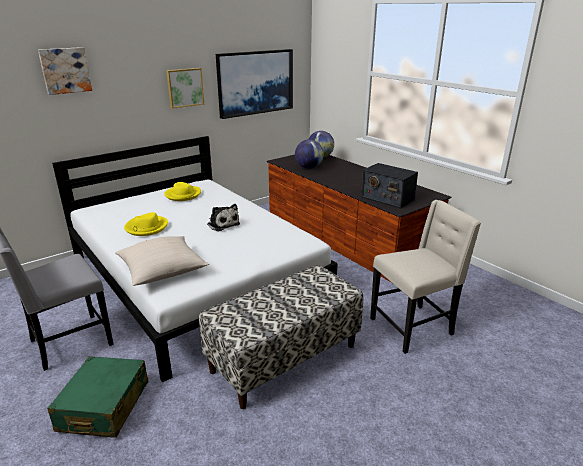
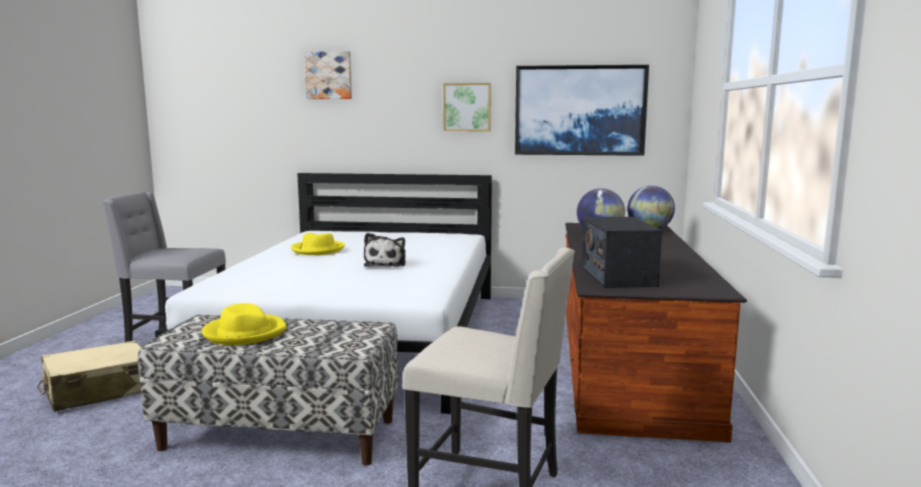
camera: 45 degrees right, 15 degrees down
(104, 406) = (98, 391): green suitcase -> beige suitcase
(162, 270) = (243, 277): beige pillow -> none
(183, 195) = (415, 237): yellow hat -> yellow hat (244, 333)

